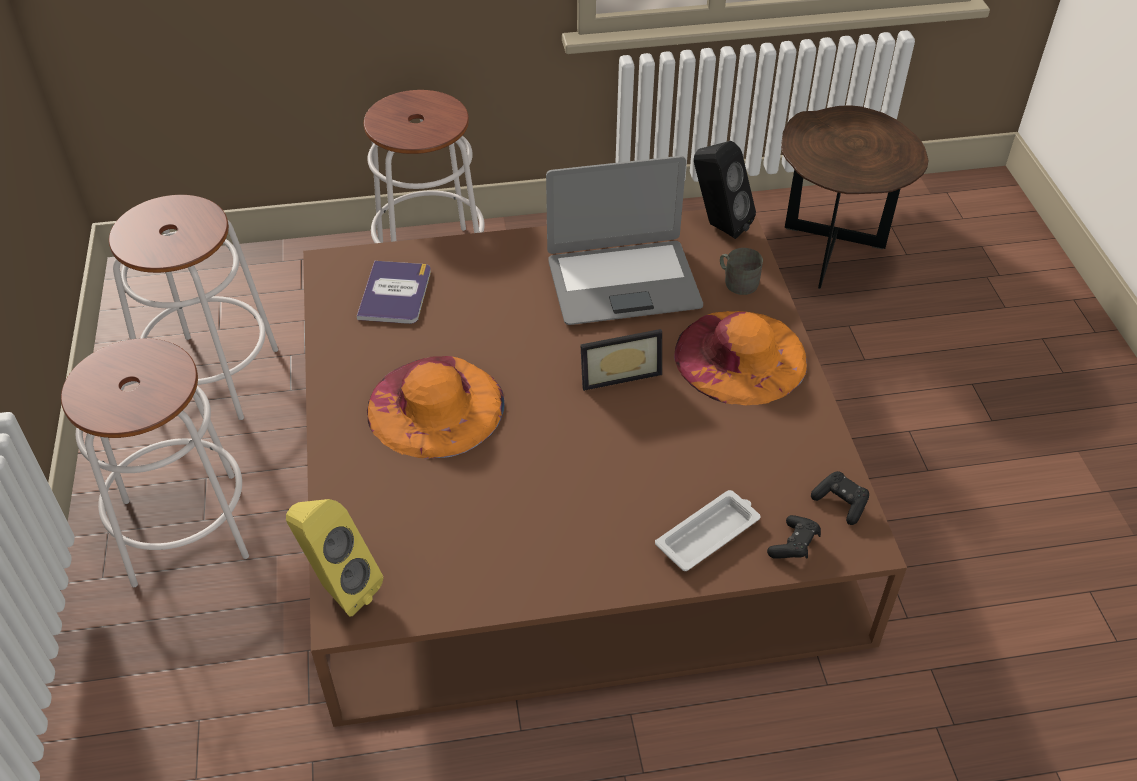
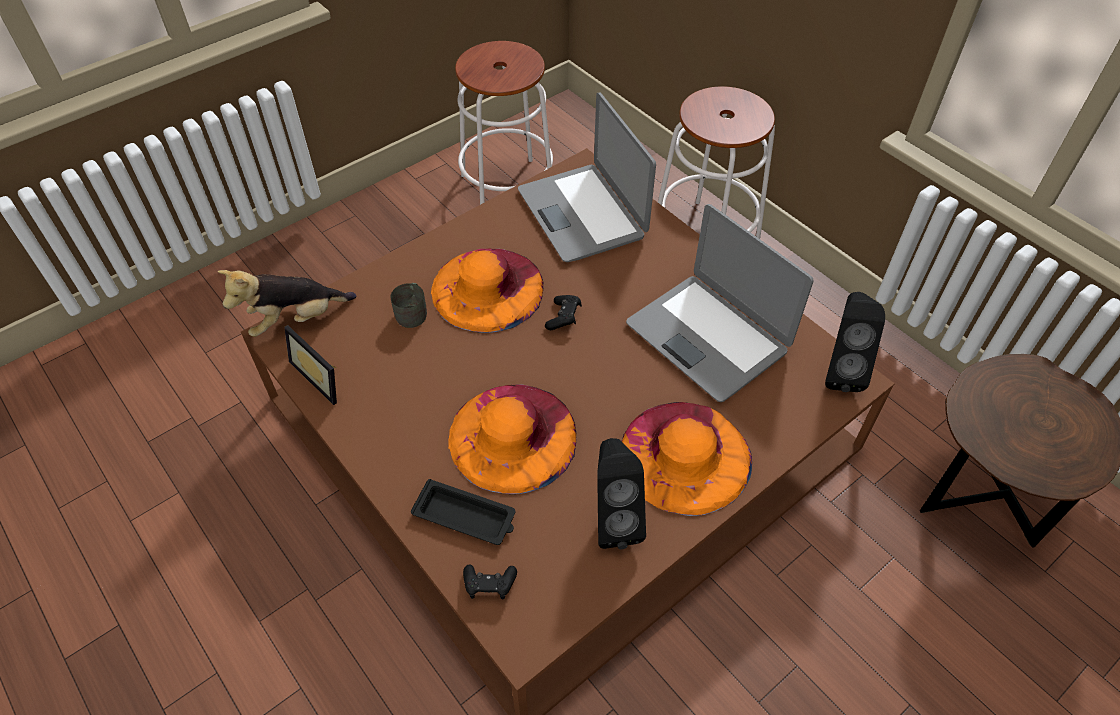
camera: 60 degrees right, 5 degrees up
(185, 528) = (378, 246): white stool -> none
(339, 589) = (295, 320): yellow speaker -> plush toy
(395, 293) = (583, 213): book -> laptop
(618, 372) = (601, 379): picture frame -> picture frame (322, 375)
(640, 463) = (513, 437): none -> orange hat
(709, 534) = (466, 516): white tray -> black tray
(737, 281) = (779, 415): grey mug -> grey mug (413, 312)
(776, 431) = (613, 519): none -> black speaker
(840, 503) = (560, 604): black game controller -> black game controller (564, 318)

